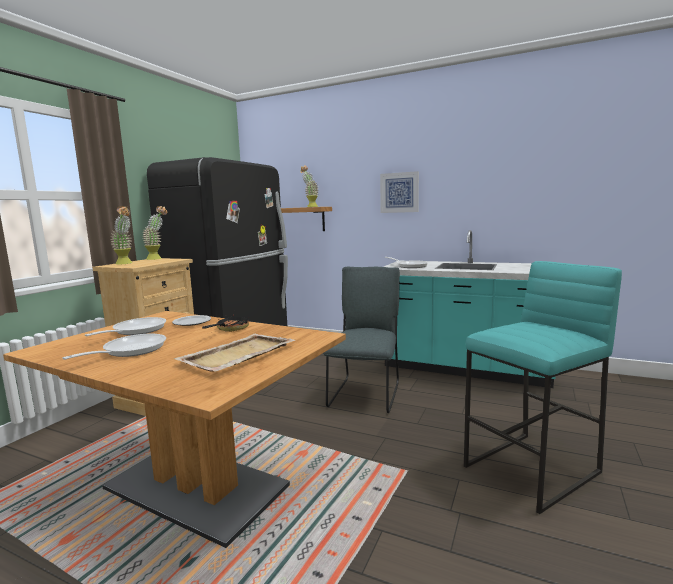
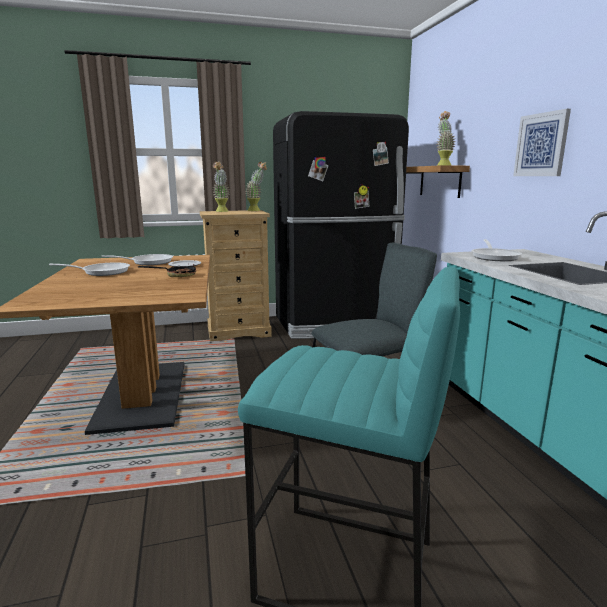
camera: 50 degrees right, 5 degrees up
(237, 355) = (110, 291): beige tray -> none

